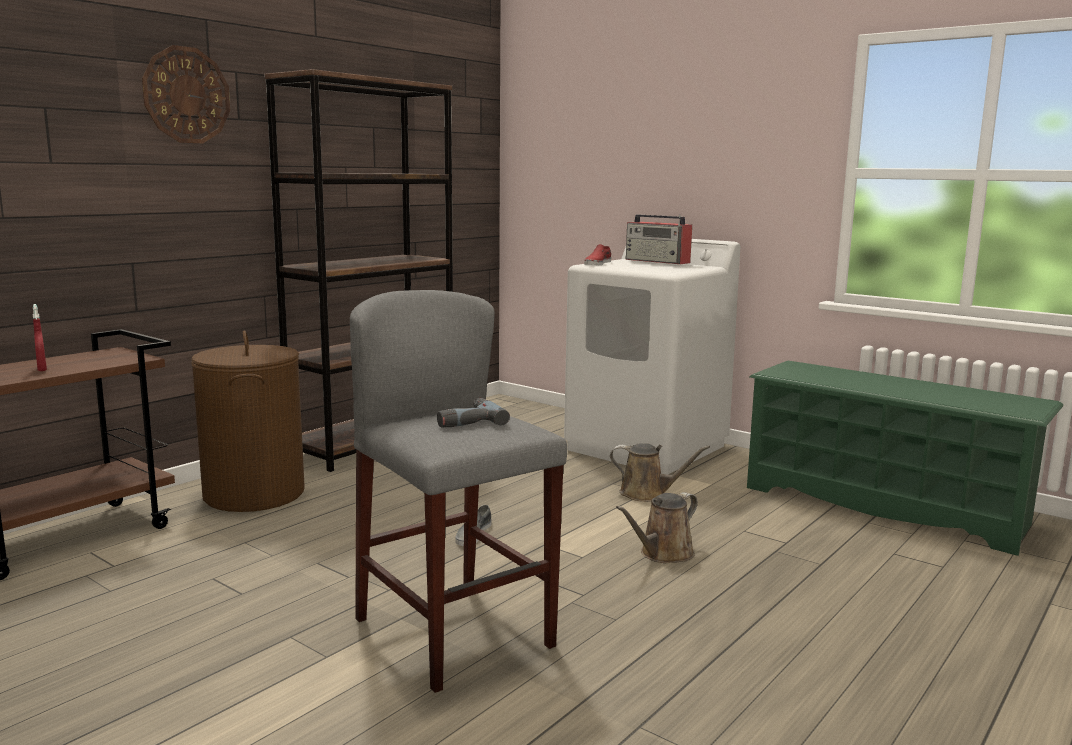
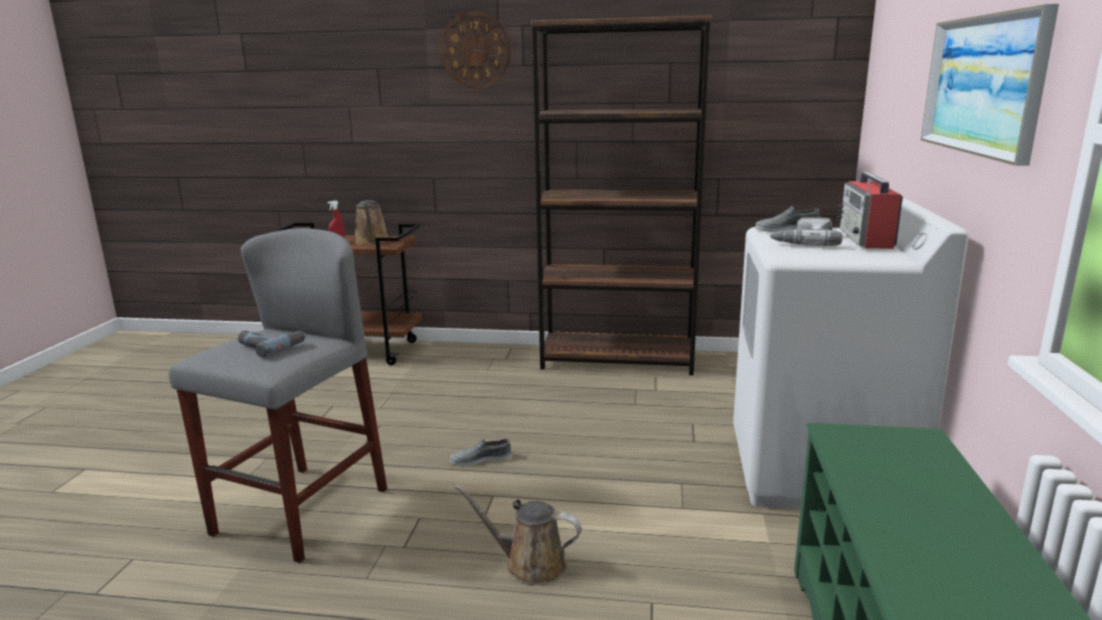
camera: 60 degrees right, 5 degrees up
(255, 494) = (471, 365): brown laundry basket -> none
(597, 263) = (786, 229): red shoe -> grey shoe
(635, 266) = (803, 240): none -> power drill
(647, 494) = (679, 510): brown watering can -> brown watering can (371, 241)
(718, 151) = (983, 84): none -> picture

